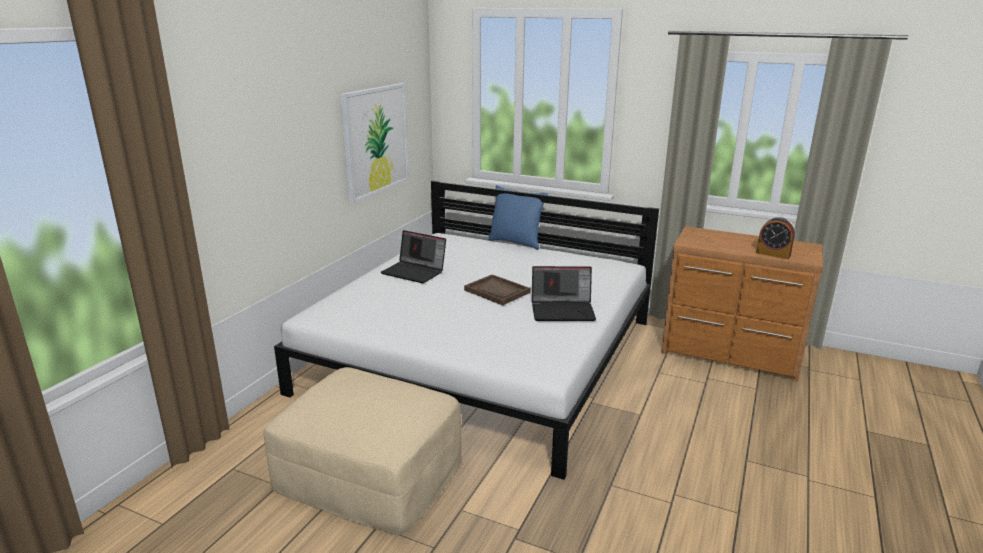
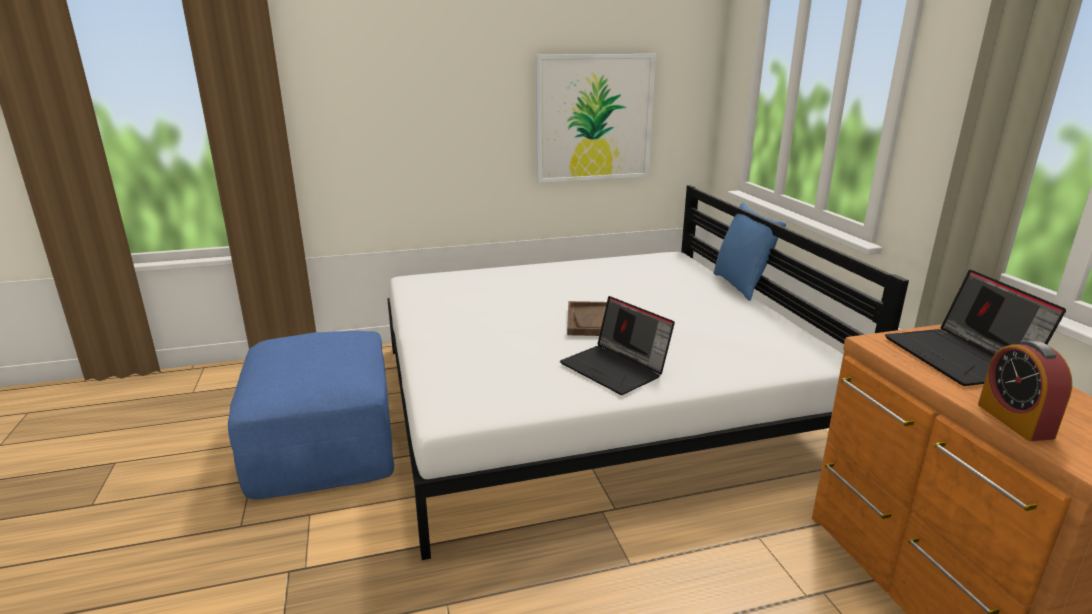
camera: 50 degrees right, 0 degrees up
(370, 473) = (323, 439): beige ottoman -> blue ottoman
(415, 272) = (568, 276): laptop -> laptop (961, 358)

